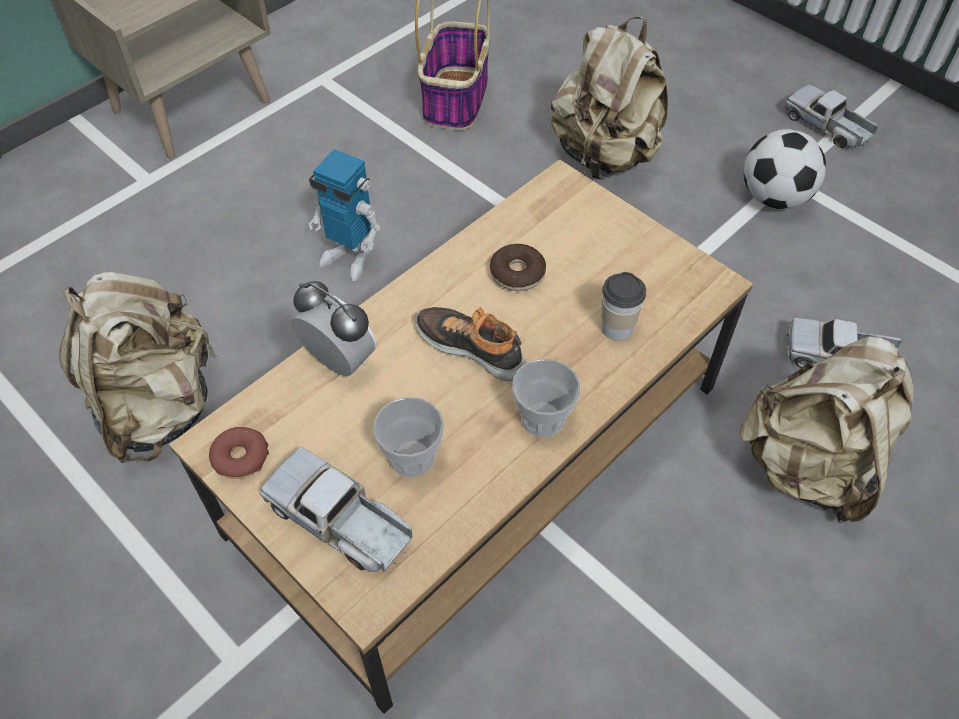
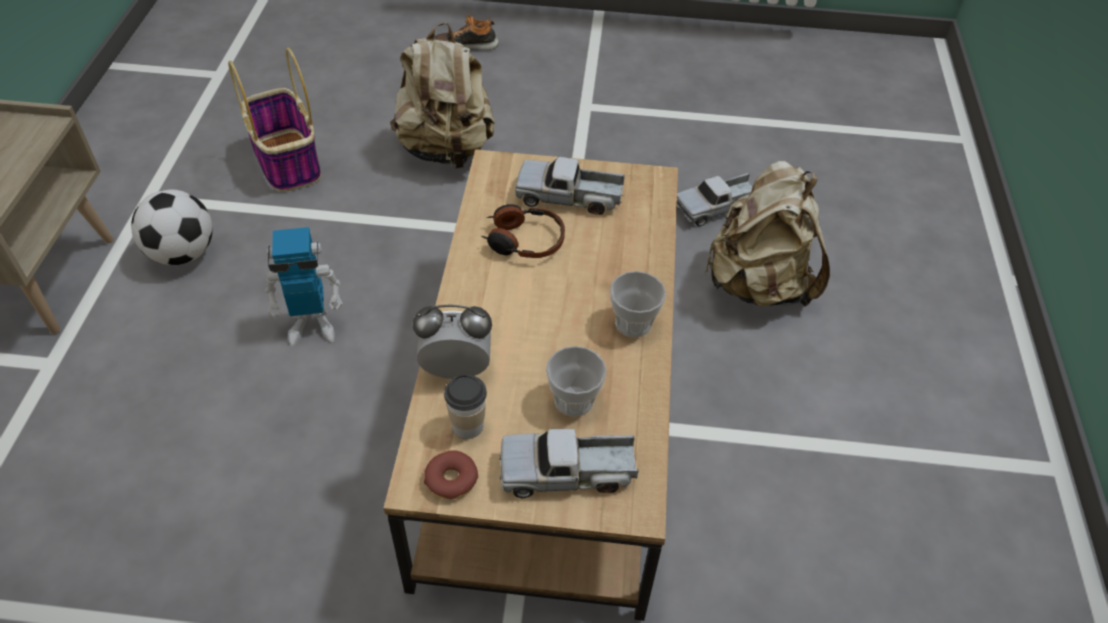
camera: 40 degrees left, 5 degrees down
(159, 406) = (252, 534): beige backpack -> none
(472, 347) = (541, 306): shoe -> shoe (465, 45)
(517, 273) = (523, 241): donut -> headphones
(616, 328) = (623, 240): cup -> cup (468, 426)
(774, 197) = (589, 124): football -> football (183, 253)
(826, 126) = (581, 60): toy truck -> toy truck (569, 197)

